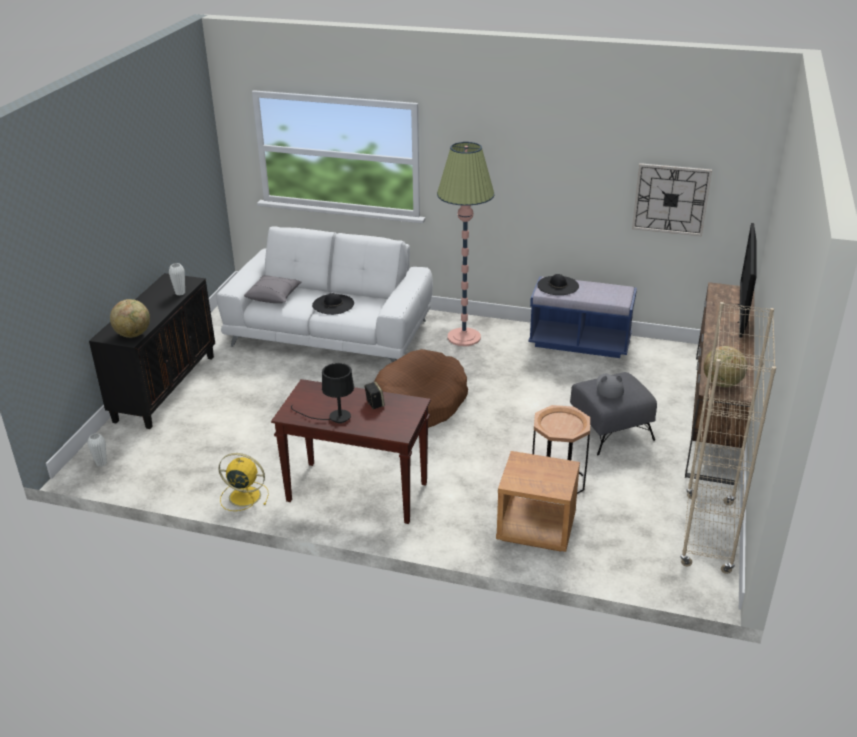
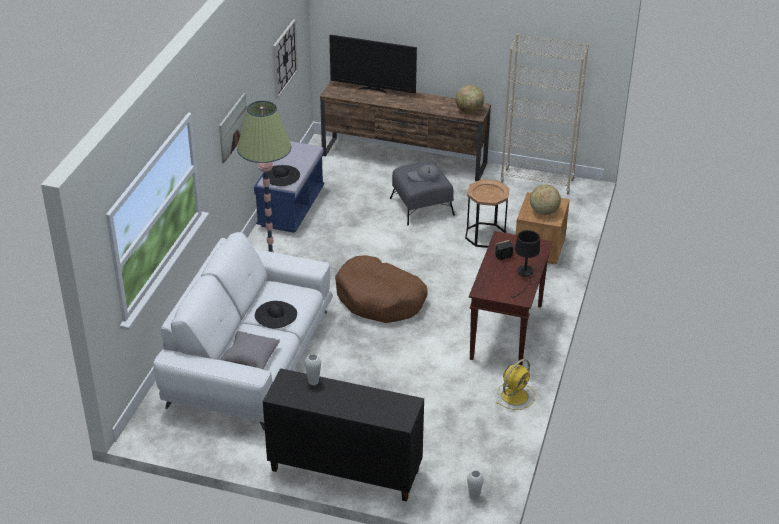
camera: 90 degrees left, 5 degrees up
(133, 334) = (399, 402): globe -> globe (543, 212)
(243, 496) = (515, 395): yellow fan -> yellow fan turned 150 degrees counterclockwise
(510, 183) = (232, 127): none -> picture

